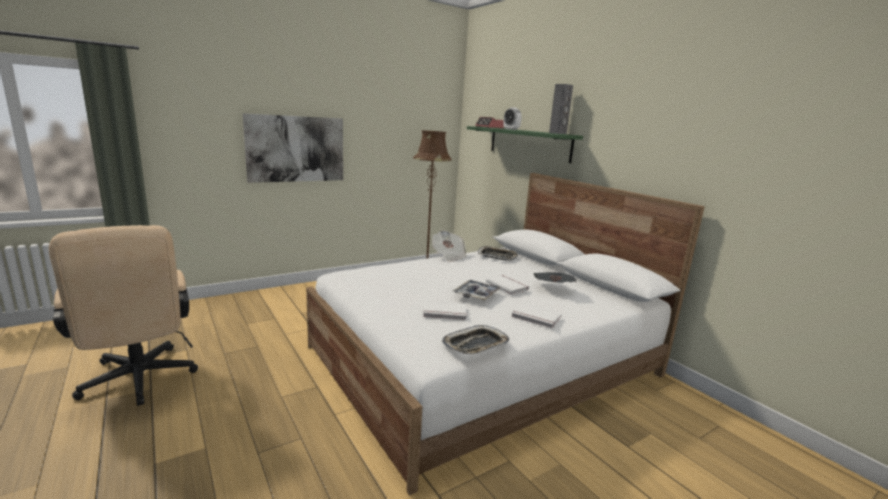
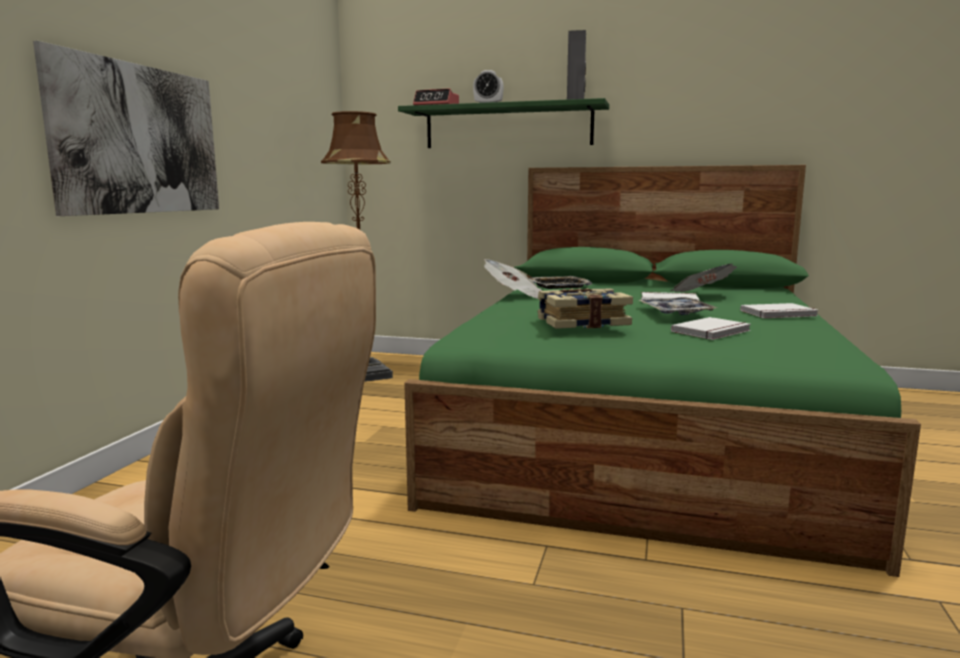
camera: 40 degrees left, 5 degrees down
(392, 283) = (582, 322): none -> book
(475, 345) = (832, 342): tray -> none
(485, 361) = (644, 429): white bed -> green bed

